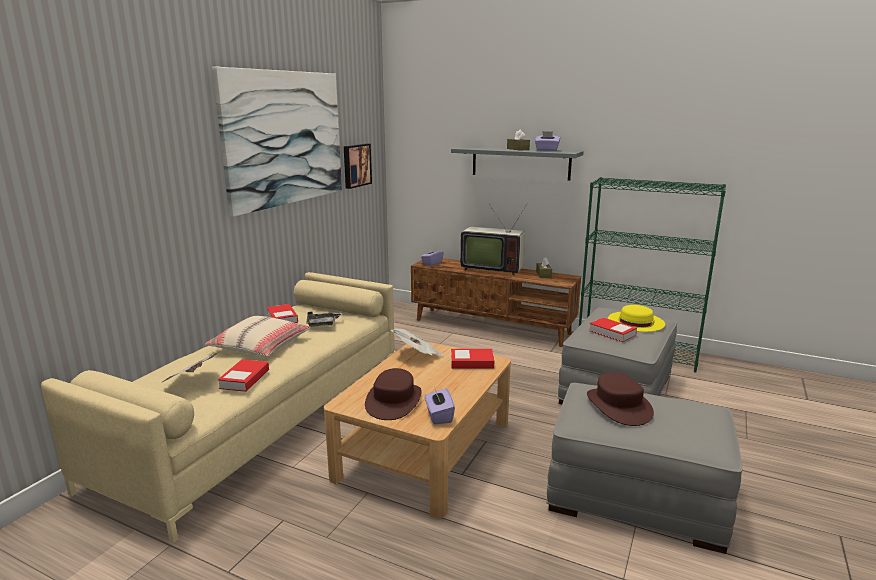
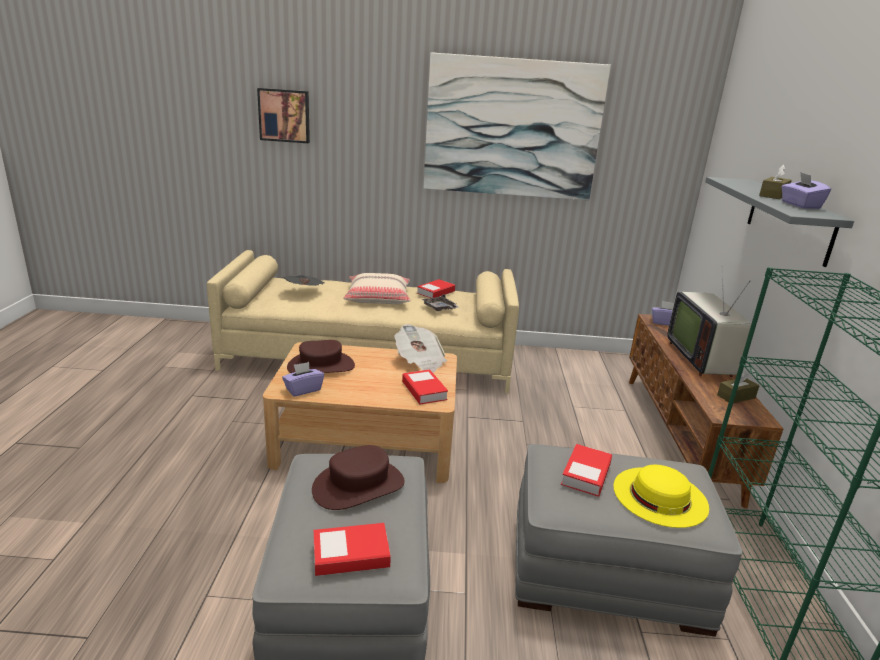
camera: 65 degrees right, 5 degrees up
(244, 379) = (315, 304): book -> book (351, 555)
(356, 165) = (631, 177): picture -> picture (284, 115)

